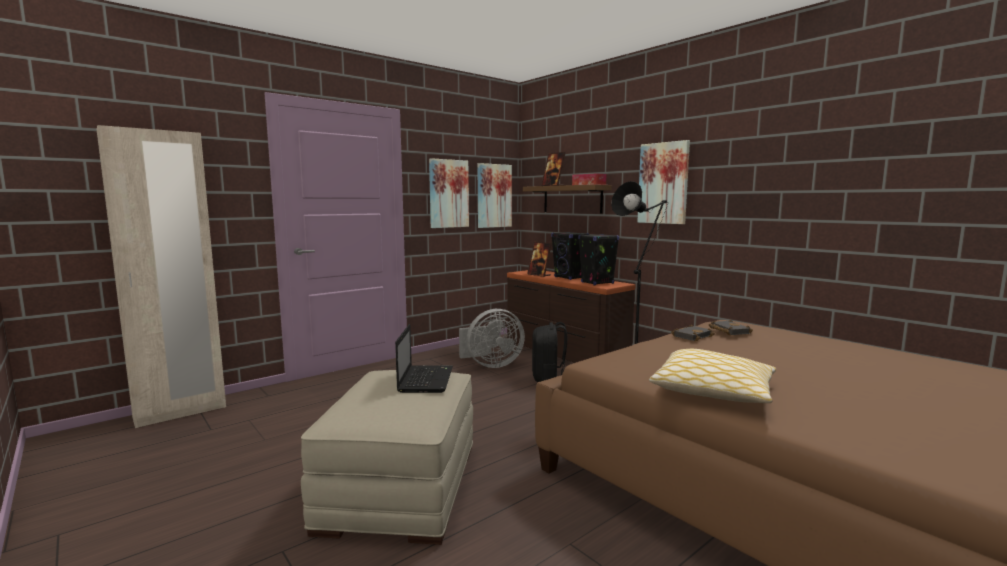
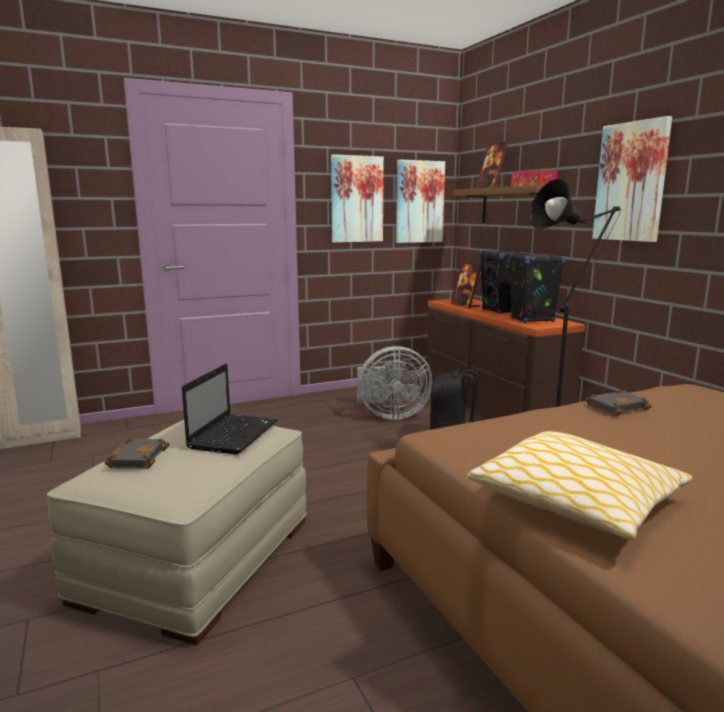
camera: 15 degrees right, 5 degrees up
(727, 331) = (678, 403): black book -> black book (137, 458)

